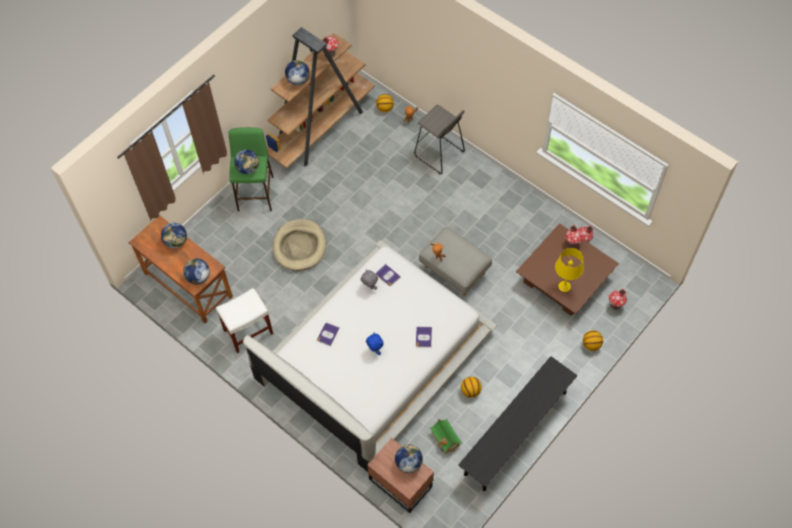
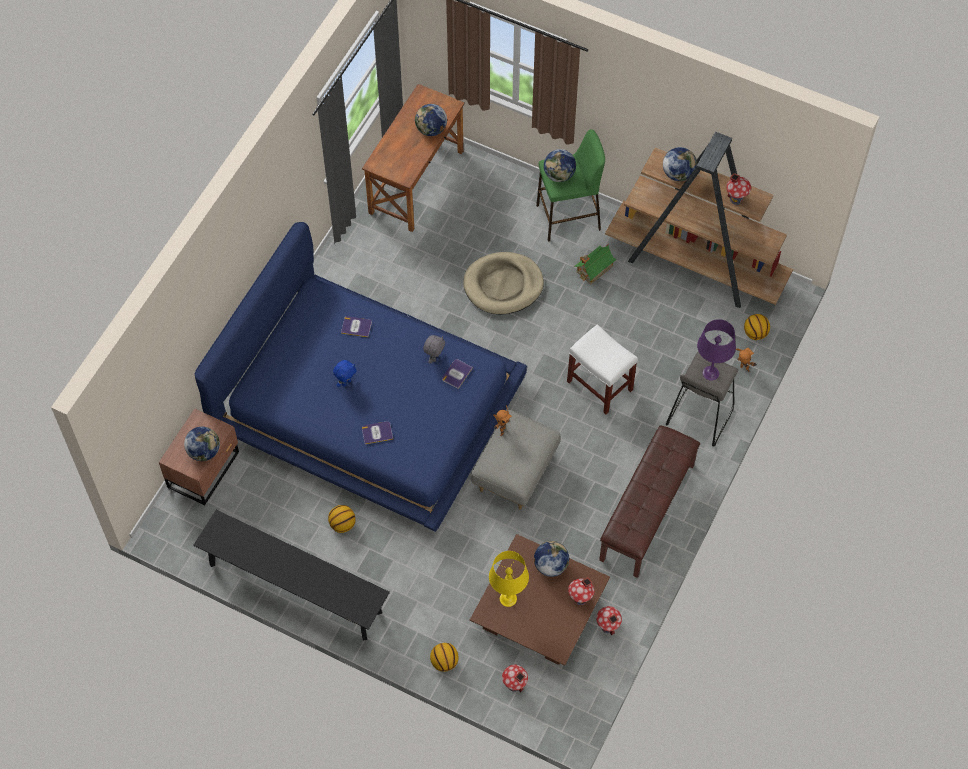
camera: 75 degrees right, 0 degrees up
(198, 277) = (387, 165): globe -> globe (550, 565)
(248, 331) = (369, 261): white stool -> white stool (600, 386)
(374, 356) = (366, 405): white bed -> blue bed
(437, 119) = (711, 373): none -> purple table lamp
(445, 438) = (270, 508): toy house -> toy house (594, 269)
(504, 200) = (648, 512): none -> brown bench

